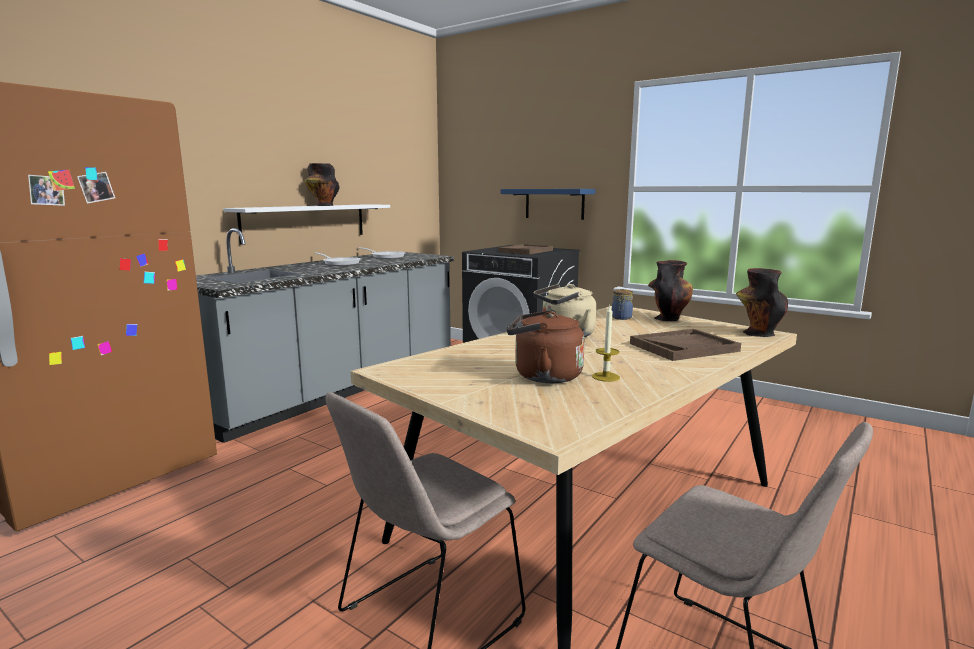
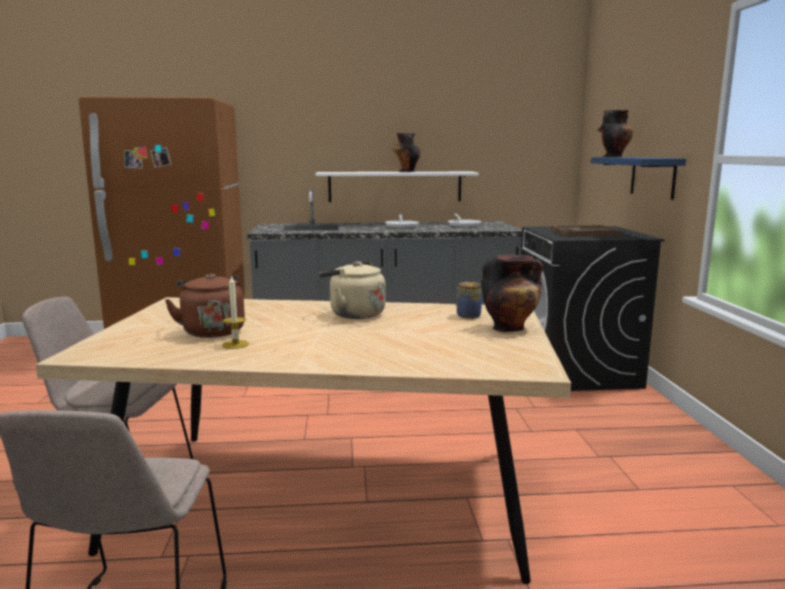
camera: 50 degrees right, 0 degrees up
(683, 347) = (387, 350): brown tray -> none
(757, 333) = (525, 366): vase -> vase (612, 157)

